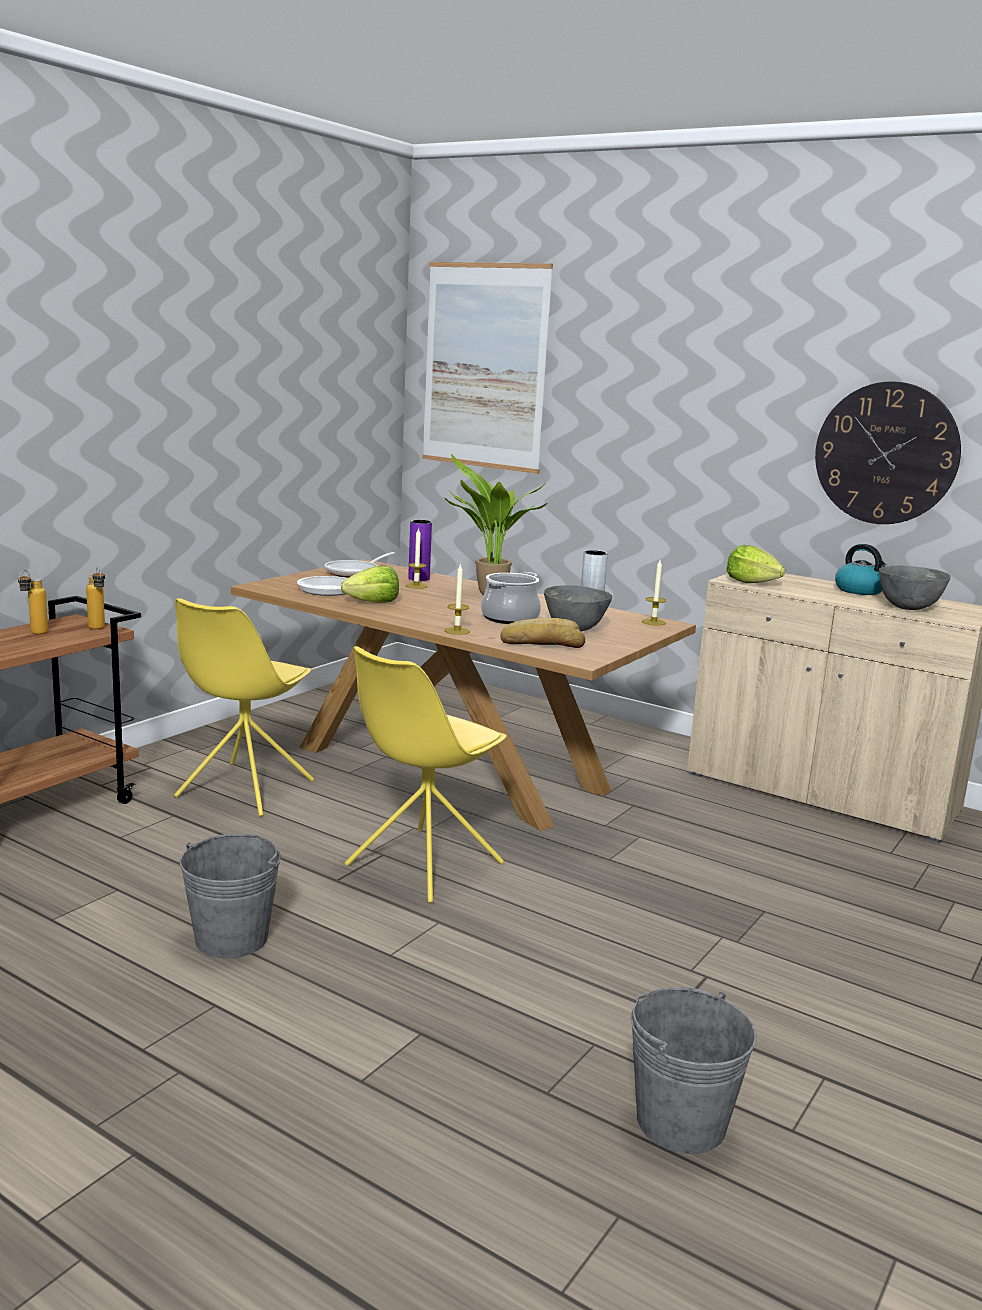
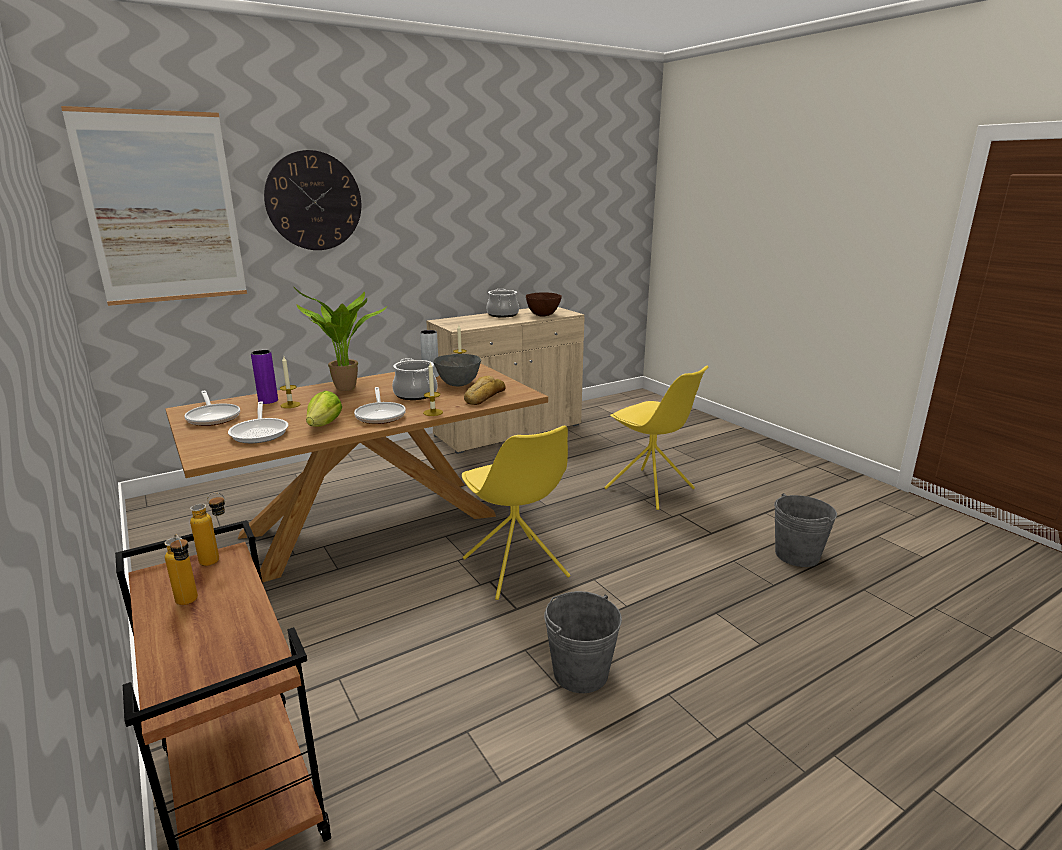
camera: 65 degrees left, 5 degrees up
(243, 790) = (321, 628): yellow chair -> yellow chair (650, 489)
(423, 615) = (380, 415): none -> frying pan
(751, 582) = (466, 326): lettuce -> none
(860, 591) = (502, 314): kettle -> cooking pot
(886, 453) = (486, 234): wall clock -> wall clock (314, 201)
(908, 608) = (543, 315): grey bowl -> brown bowl

